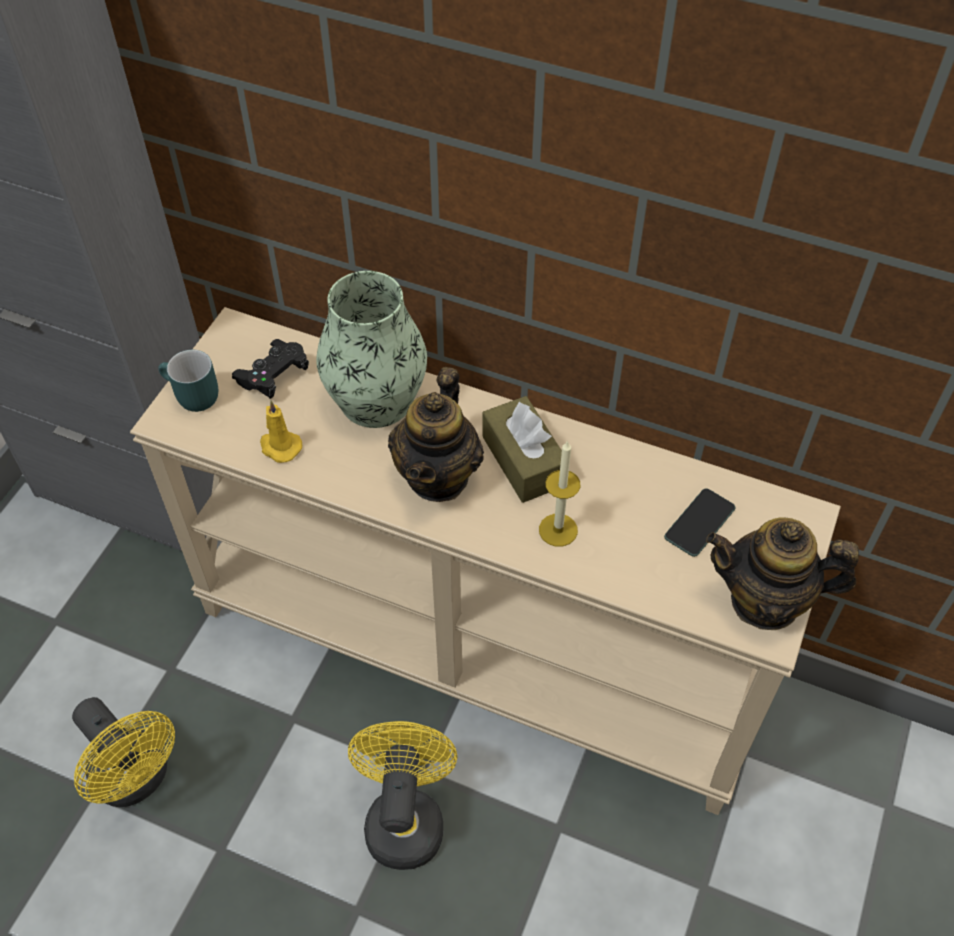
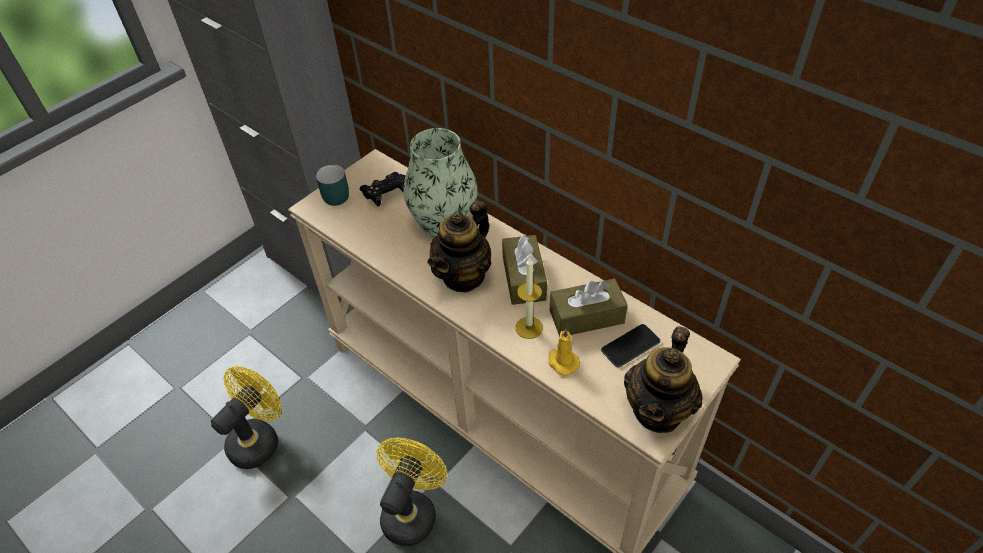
camera: 20 degrees right, 5 degrees down
(137, 779) = (259, 439): yellow fan -> yellow fan turned 120 degrees counterclockwise
(279, 447) = (372, 236): yellow candle -> yellow candle (562, 362)
(628, 496) = (586, 317): none -> brown tissue box
(765, 601) = (658, 410): teapot -> teapot turned 90 degrees counterclockwise

